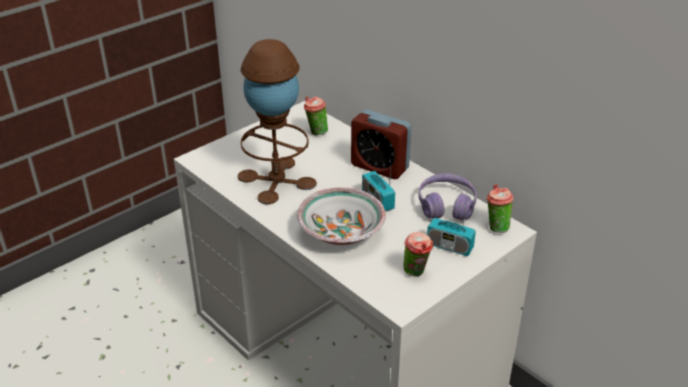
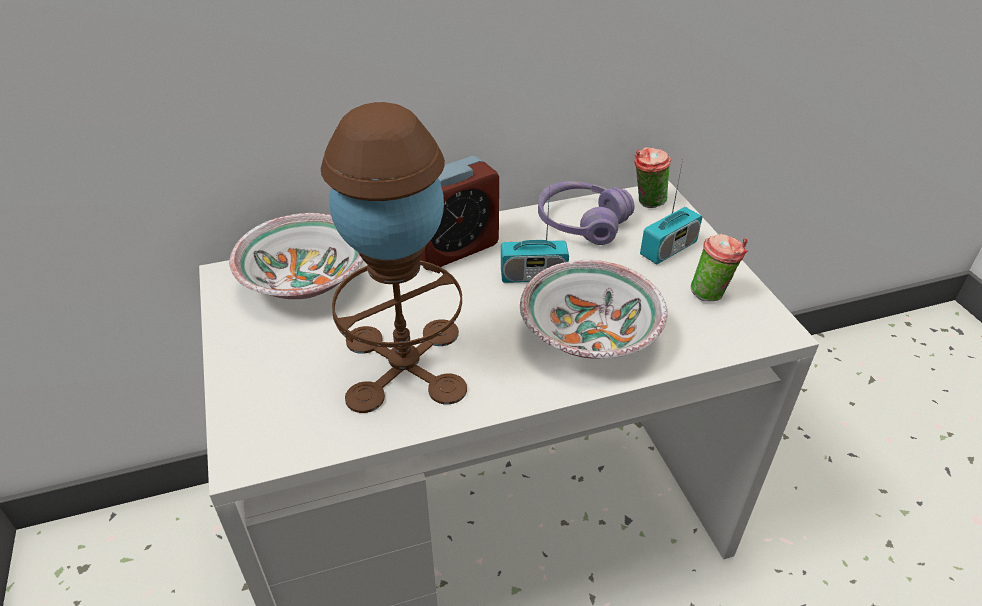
camera: 65 degrees left, 5 degrees up
(316, 132) = (306, 280): cup -> bowl

